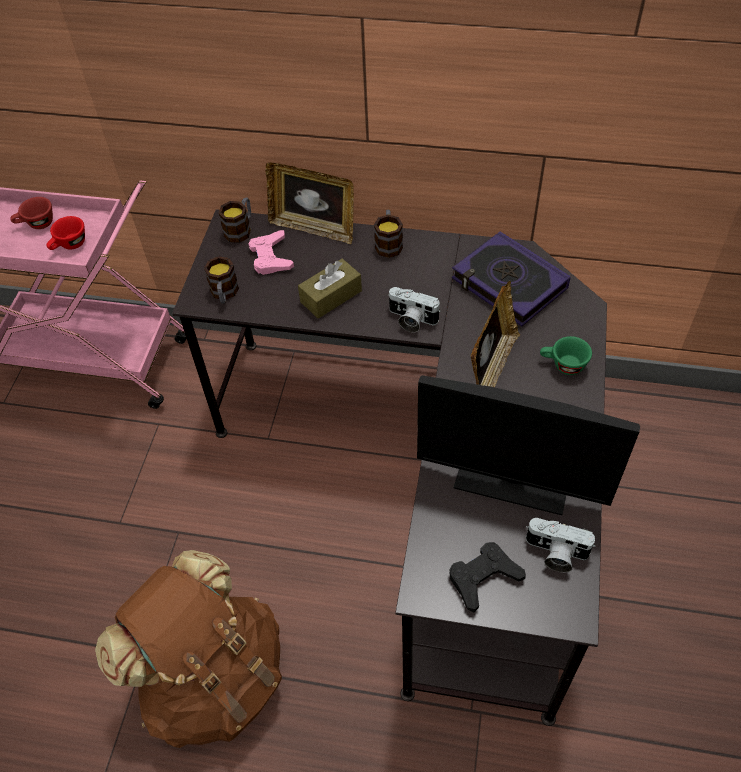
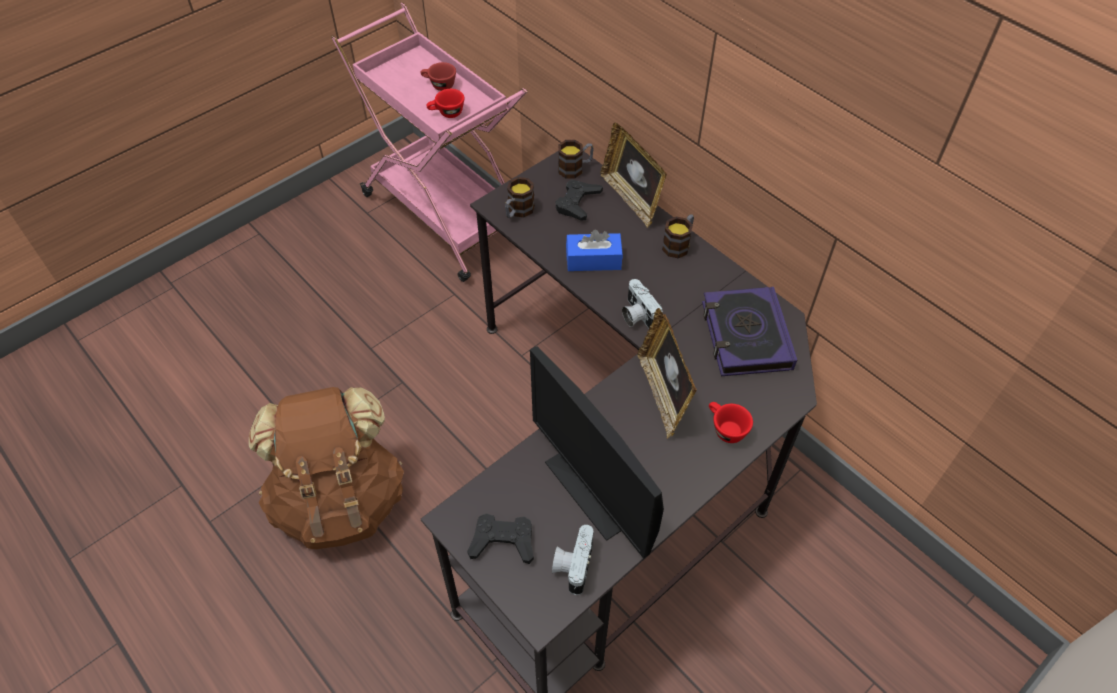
camera: 35 degrees right, 0 degrees up
(271, 257) = (577, 203): pink game controller -> black game controller
(331, 296) = (593, 260): brown tissue box -> blue tissue box
(491, 369) = (663, 394): picture frame -> picture frame turned 105 degrees clockwise
(555, 553) = (572, 564): camera -> camera turned 45 degrees clockwise
(563, 365) = (725, 429): green cup -> red cup

